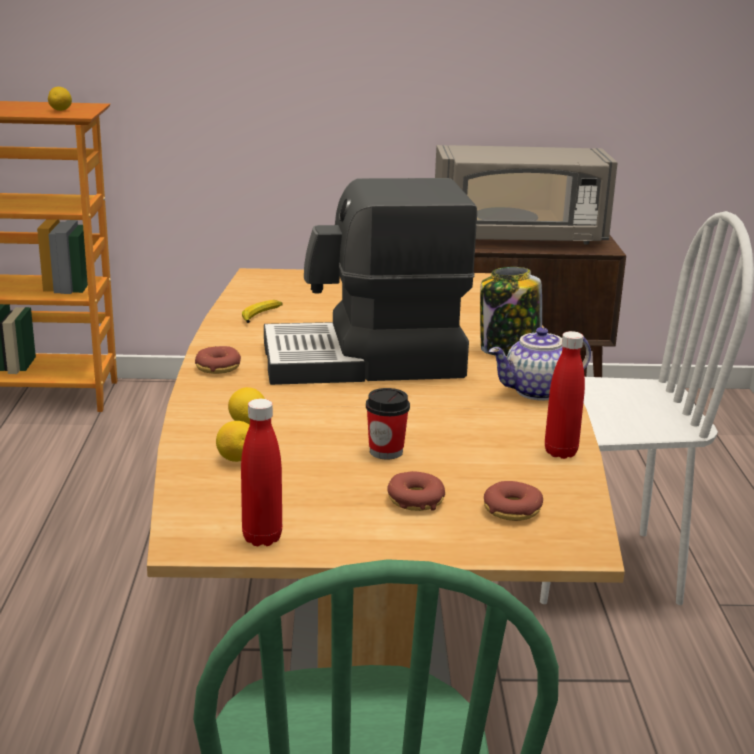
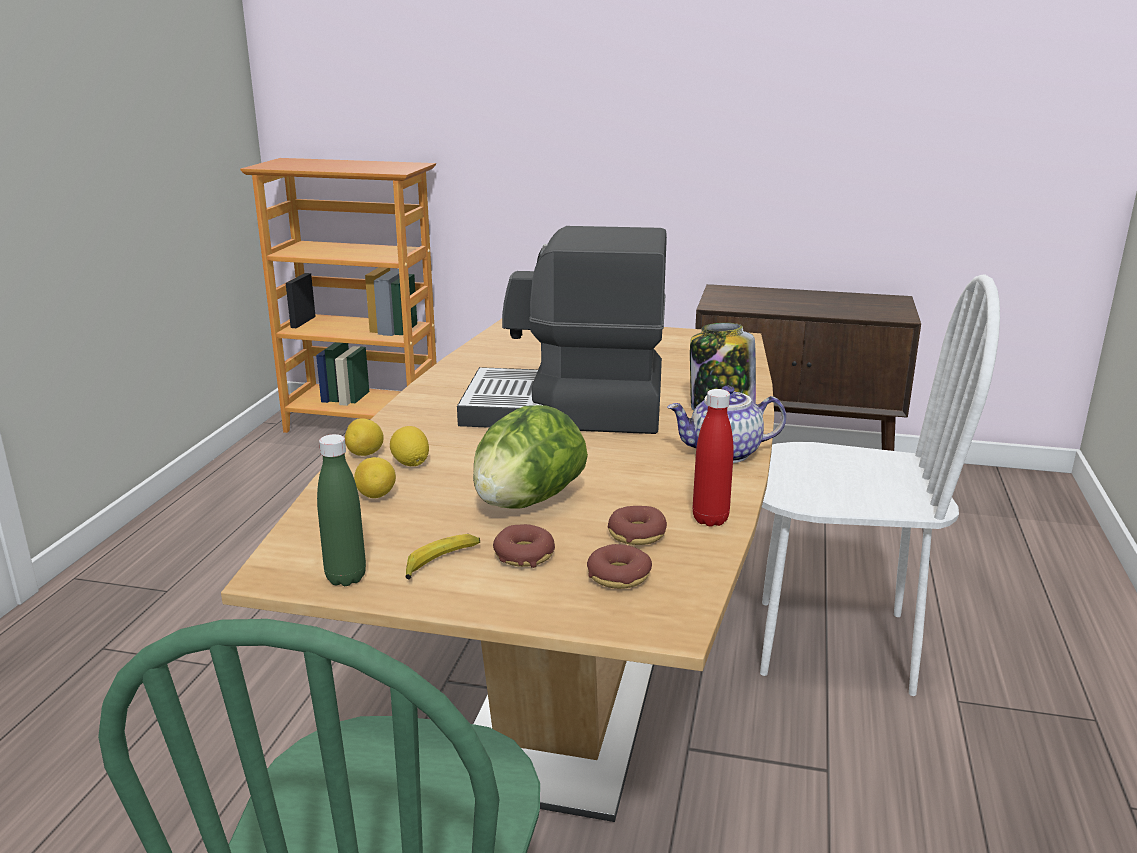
camera: 15 degrees right, 0 degrees up
(61, 110) = (386, 168): lemon -> lemon (365, 454)
(218, 367) = (420, 406): donut -> donut (637, 534)
(261, 316) = (494, 361): banana -> banana (441, 562)
(262, 538) = (346, 577): red bottle -> green bottle
(386, 451) = (527, 502): cup -> lettuce
(519, 238) = (815, 302): grey microwave -> none

